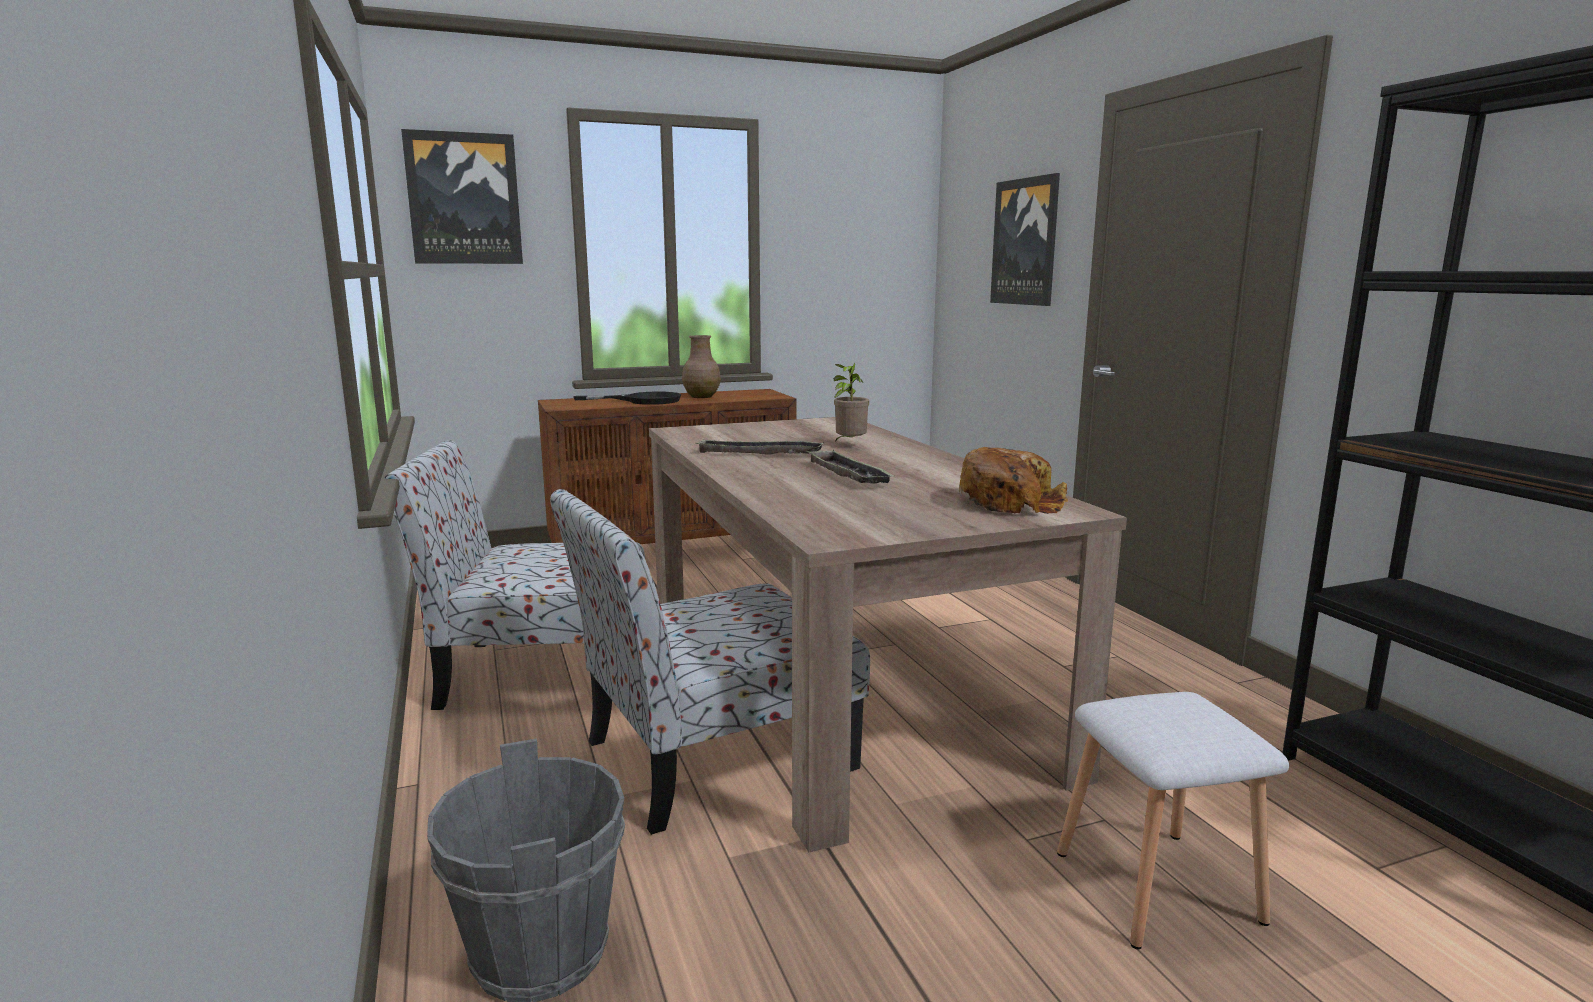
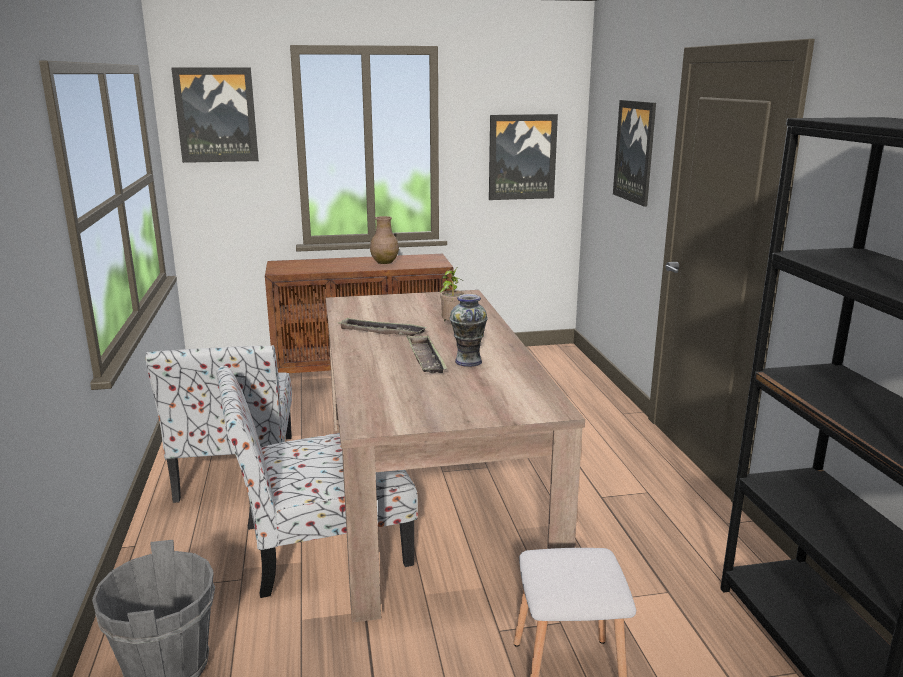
camera: 10 degrees right, 5 degrees up
(539, 672) = (236, 469): chair -> chair turned 105 degrees counterclockwise
(643, 401) = (339, 265): black frying pan -> none
(862, 266) = (522, 157): none -> picture
(908, 474) = (469, 361): none -> vase
(1010, 502) = (516, 397): bread -> none

